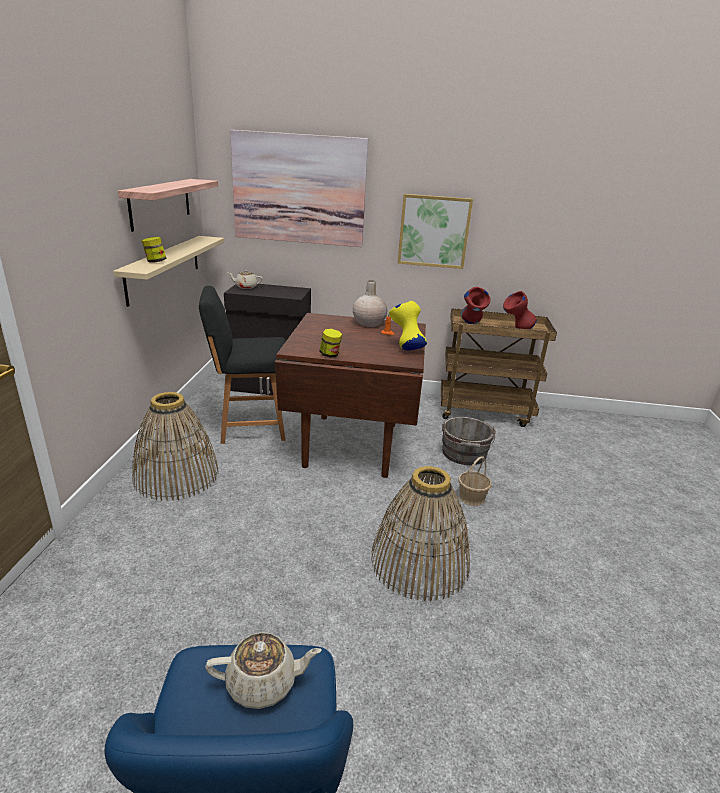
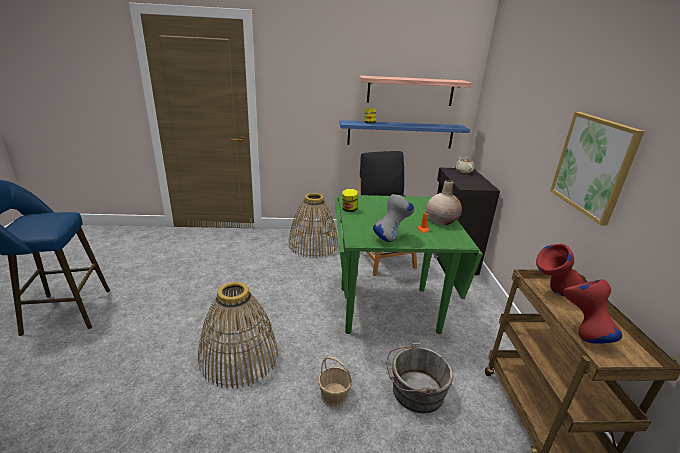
camera: 80 degrees right, 0 degrees up
(164, 268) = (400, 134): beige shelf -> blue shelf
(263, 683) = (44, 223): beige teapot -> none
(299, 189) = (518, 97): picture -> none
(352, 444) = (388, 310): brown dining table -> green dining table
(405, 348) = (391, 238): yellow vase -> grey vase

